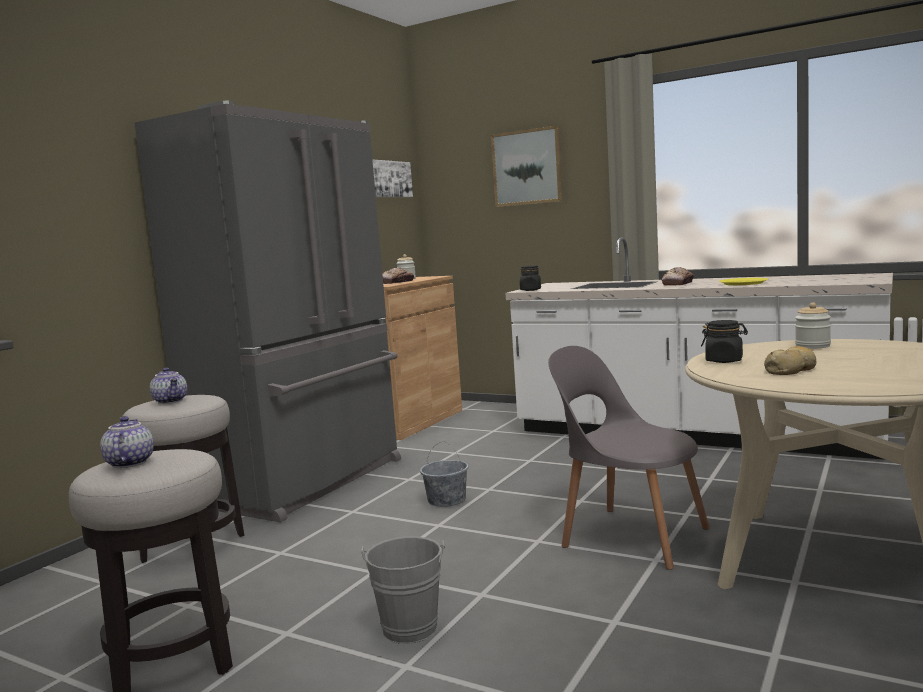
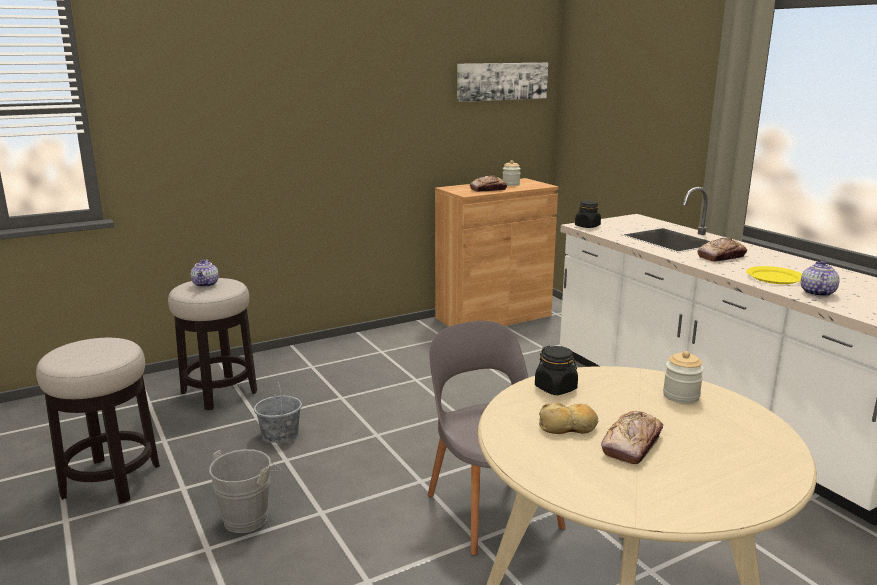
camera: 30 degrees right, 10 degrees up
(128, 463) = (82, 348): teapot -> teapot (816, 293)
(305, 482) = (347, 356): grey fridge -> none
(446, 500) = (413, 412): grey bucket -> grey bucket (280, 434)
(527, 167) = (648, 84): picture -> none
(854, 366) = (632, 444): none -> bread

